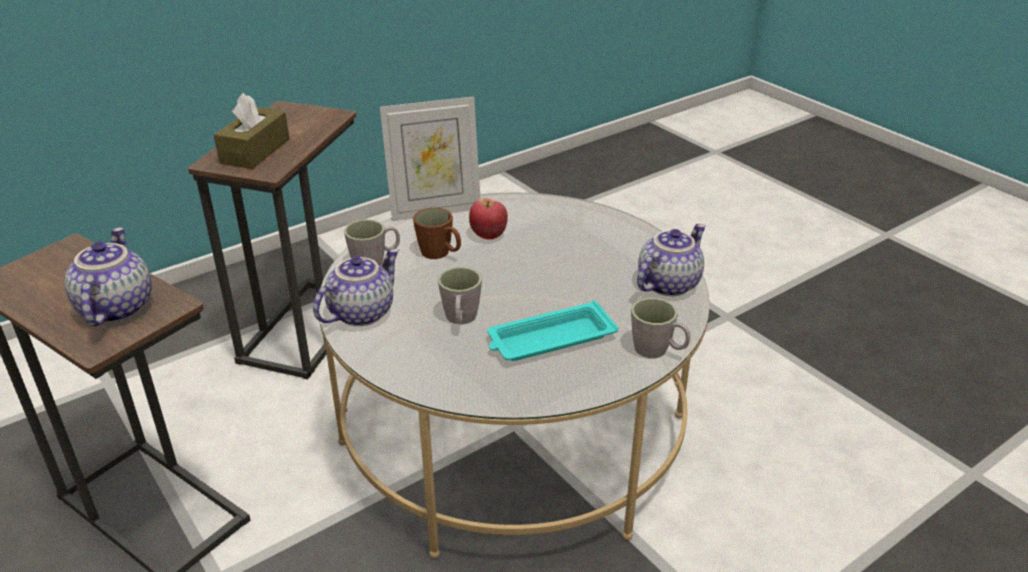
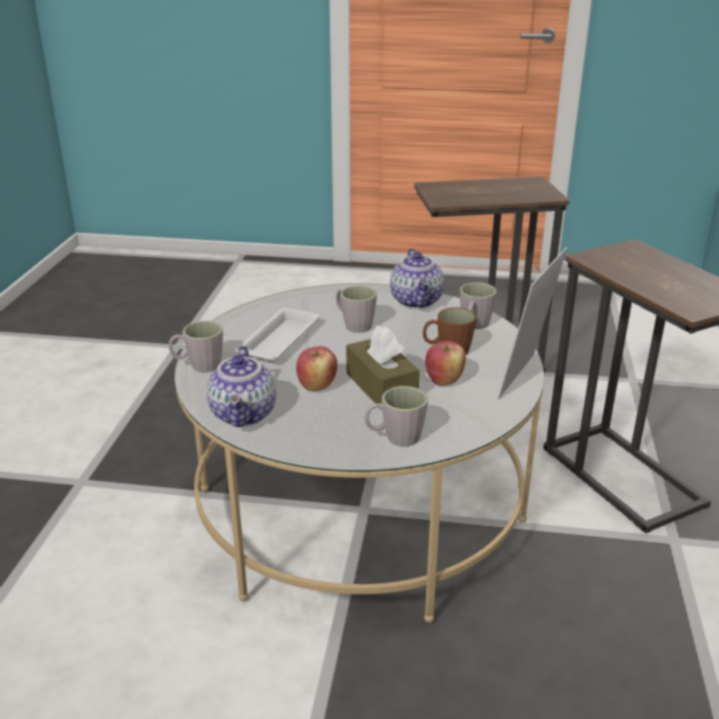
camera: 135 degrees right, 5 degrees down
(114, 308) = (460, 192): teapot -> none
(255, 151) = (638, 262): brown tissue box -> brown tissue box (381, 386)
(549, 339) = (280, 340): turquoise tray -> white tray
(584, 278) = (317, 386): none -> apple
(586, 220) = (395, 438): none -> grey mug

